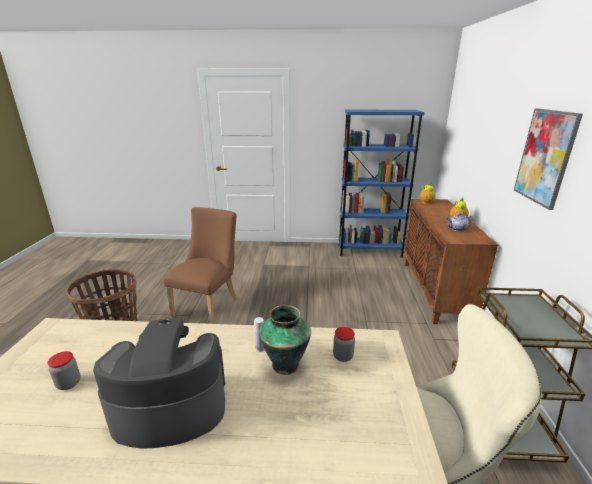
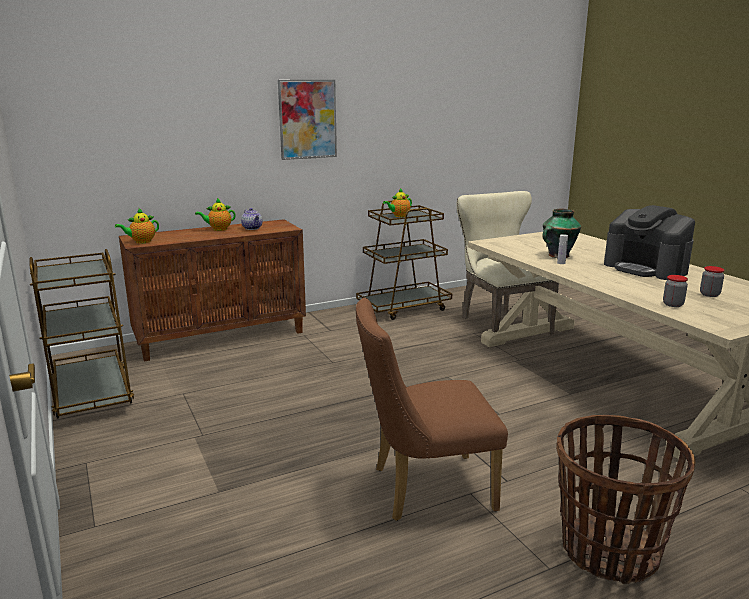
camera: 120 degrees left, 5 degrees down
(343, 356) = (522, 247): jar -> jar (673, 304)
(369, 250) = (92, 395): blue bookcase -> brown cart
(535, 314) = (399, 216): none -> teapot

